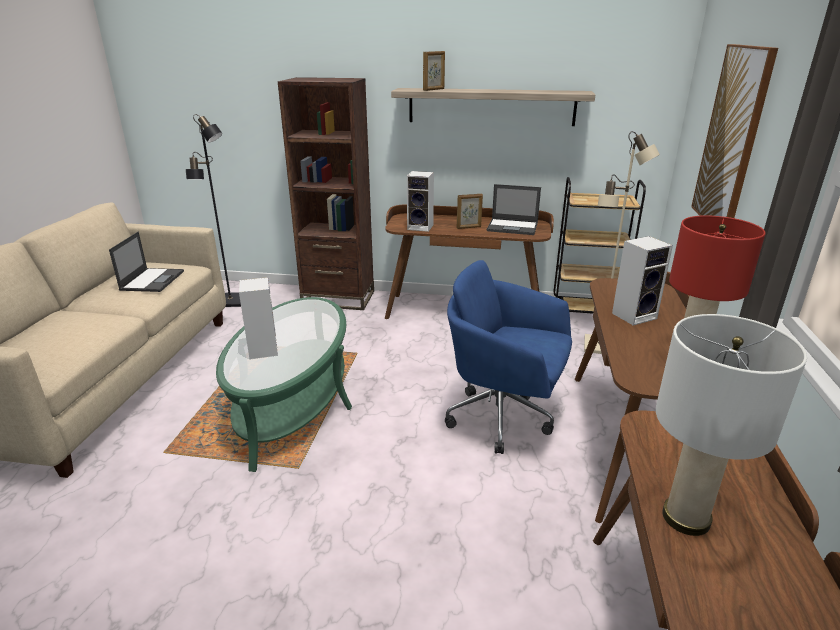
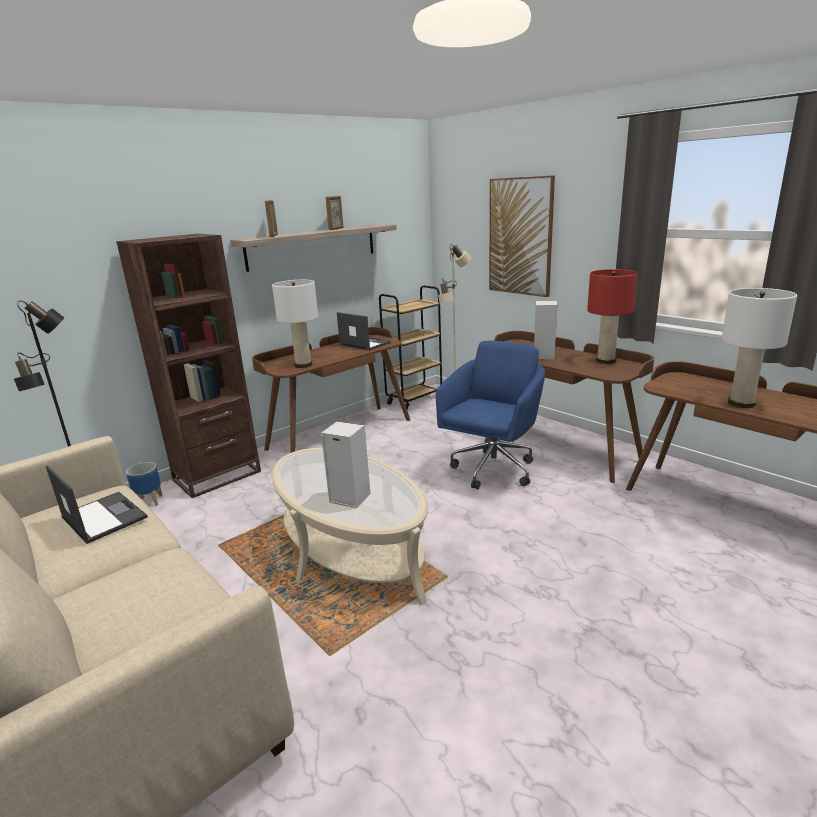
camera: 50 degrees left, 5 degrees down
(282, 294) = (150, 501): none -> planter
(293, 402) = (351, 551): green coffee table -> beige coffee table
(421, 227) = (303, 365): speaker -> white table lamp
(469, 227) = (337, 353): picture frame -> picture frame (336, 229)
(503, 421) = (491, 472): blue office chair -> blue office chair turned 150 degrees clockwise
(513, 227) = (364, 344): laptop -> laptop turned 105 degrees counterclockwise

